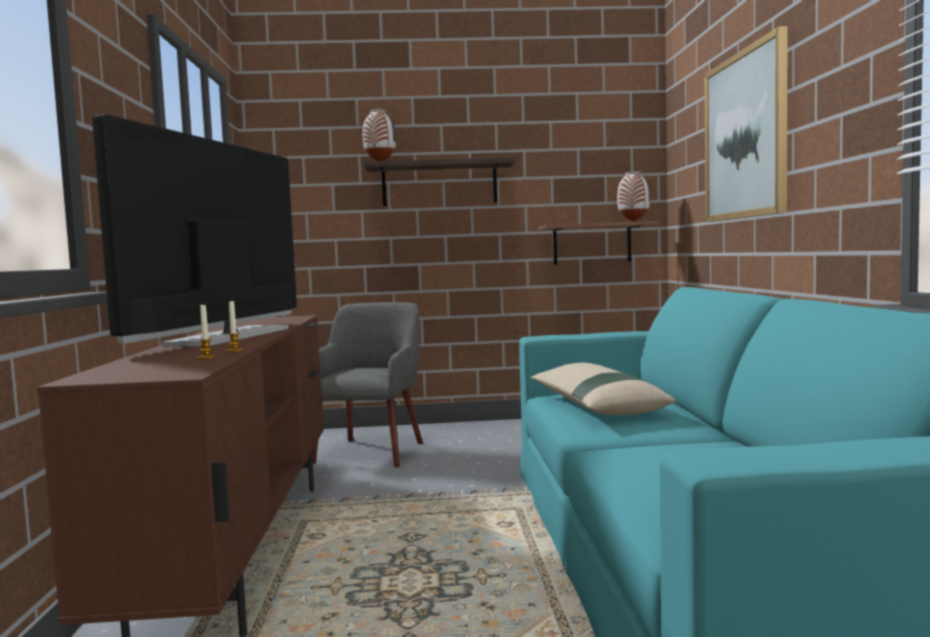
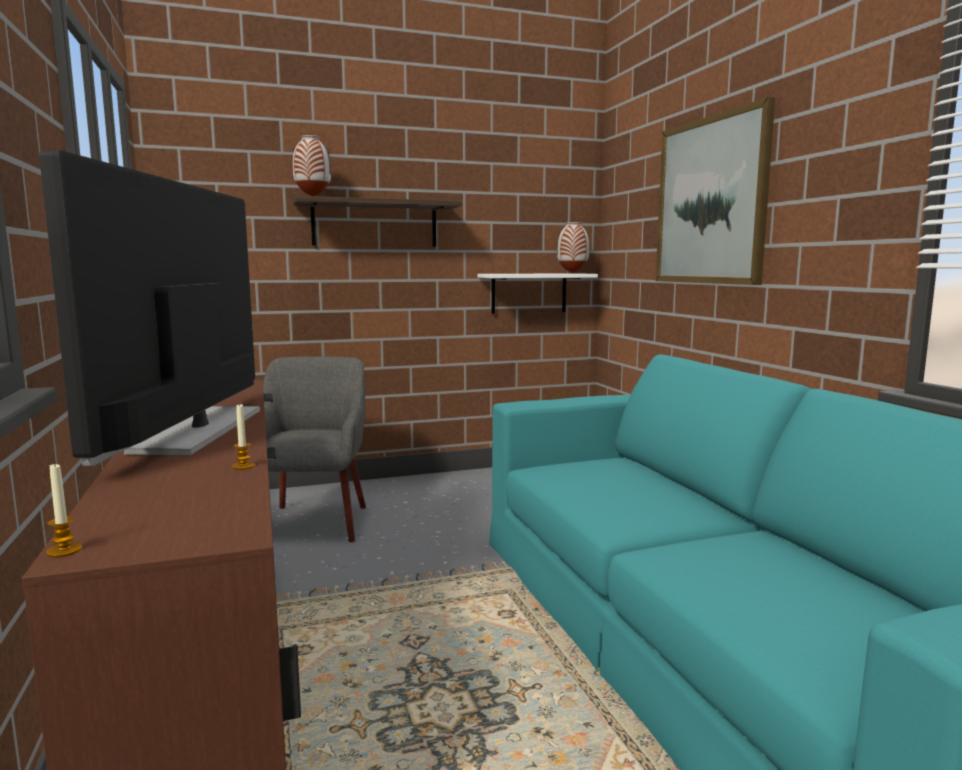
camera: 15 degrees left, 5 degrees up
(206, 357) = (221, 485): candle -> candle (64, 551)
(592, 244) = (529, 293): brown shelf -> white shelf
(595, 405) = (597, 485): beige pillow -> none

